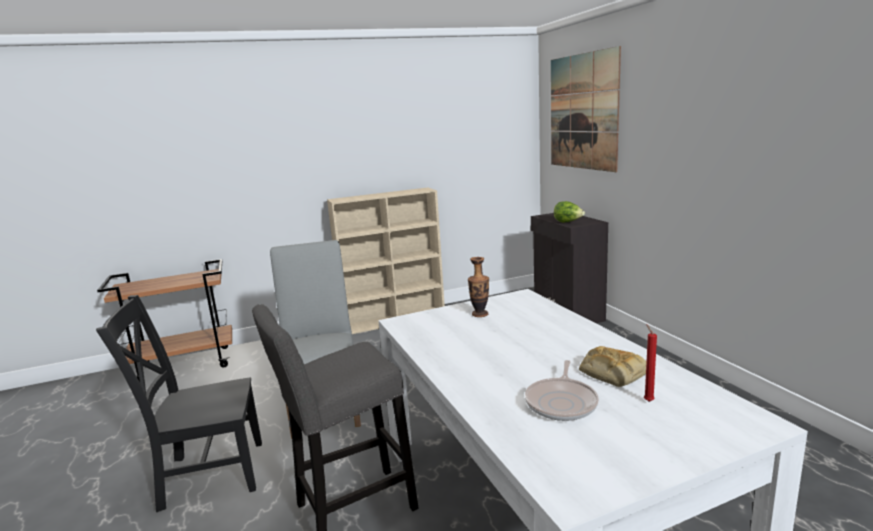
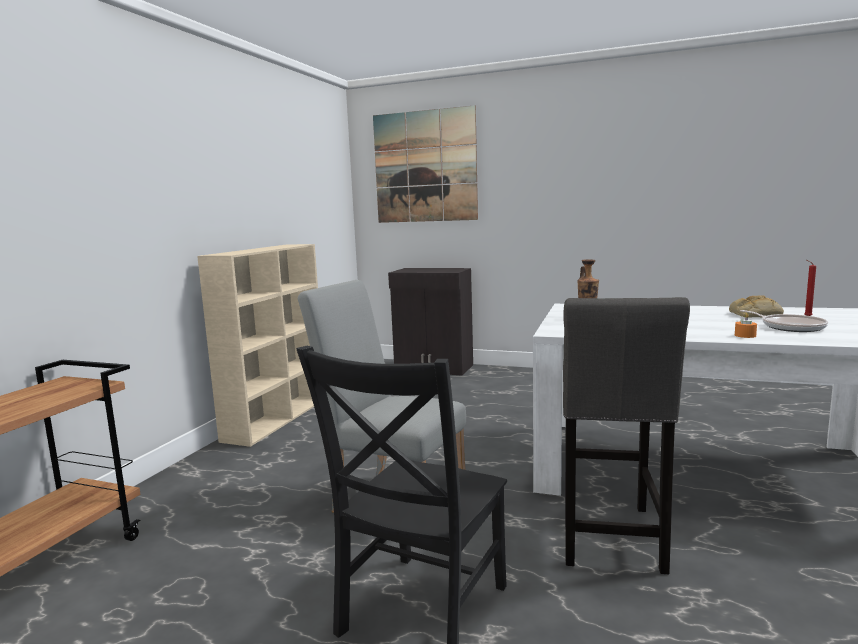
camera: 50 degrees left, 5 degrees down
(481, 389) = (745, 335): none -> orange candle
(568, 222) = (441, 271): lettuce -> none

